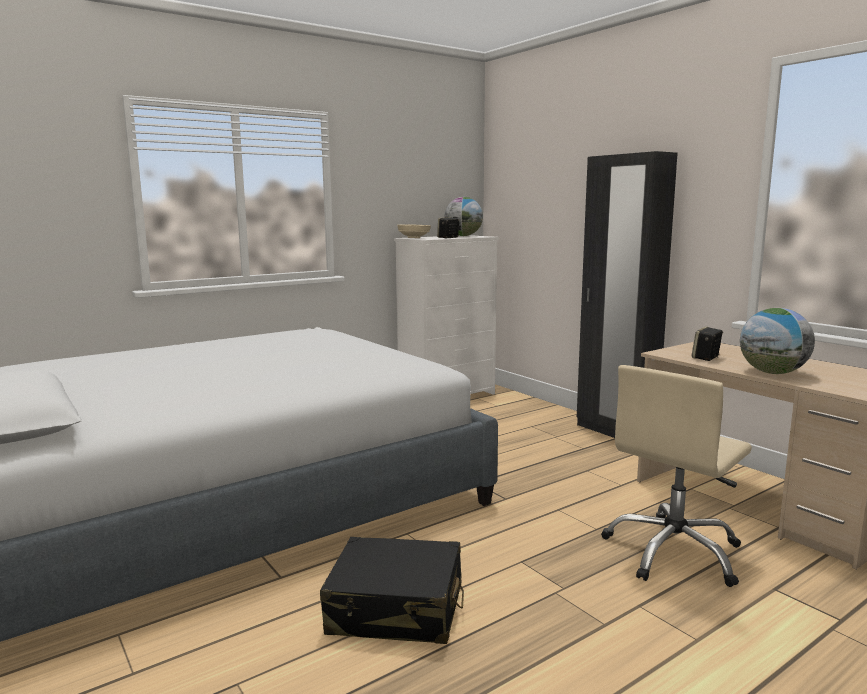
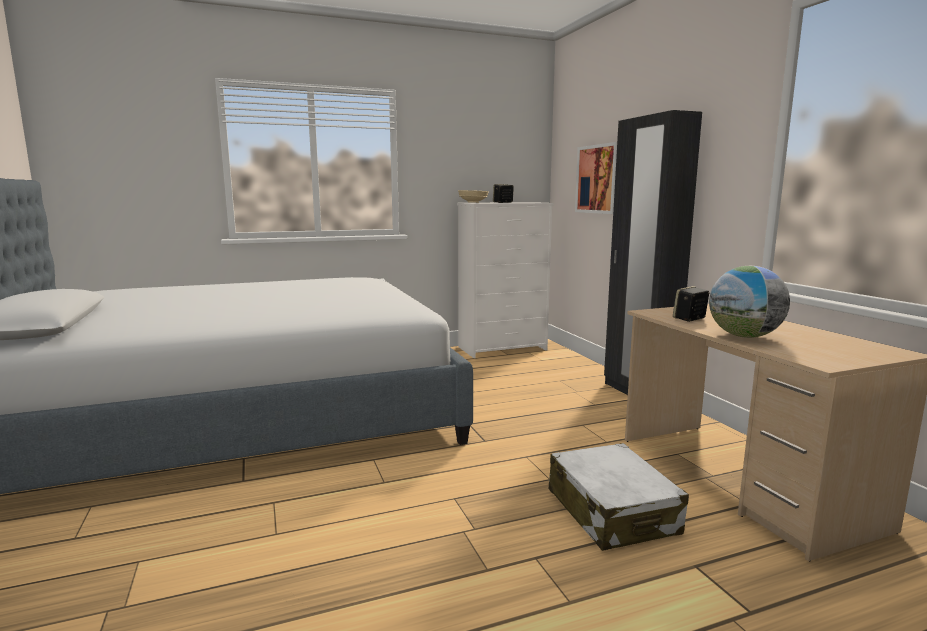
camera: 15 degrees right, 0 degrees up
(396, 609) = (311, 522): black suitcase -> none
(463, 236) = (524, 202): globe -> none
(549, 212) = (598, 179): none -> picture
(674, 552) = (612, 512): beige office chair -> white suitcase

